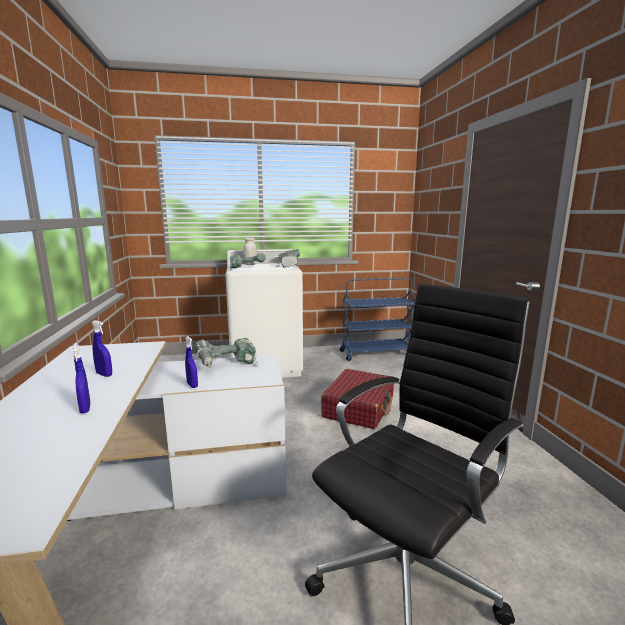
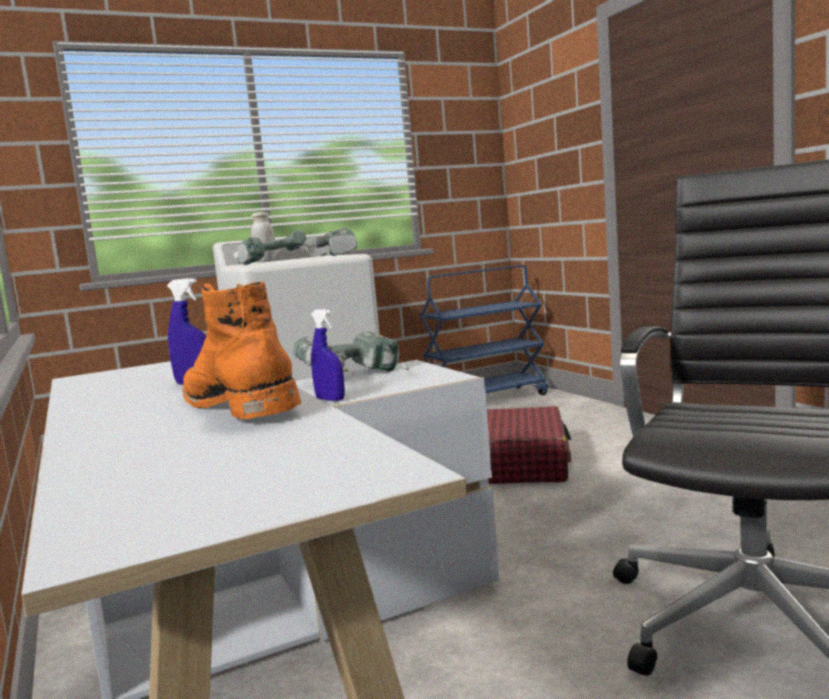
camera: 15 degrees left, 5 degrees down
(85, 408) = (238, 405): blue spray bottle -> orange boot

